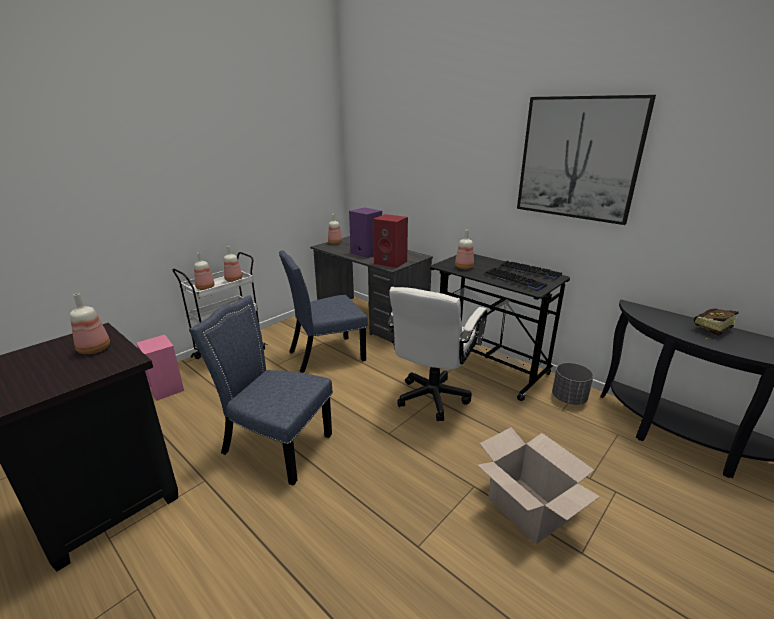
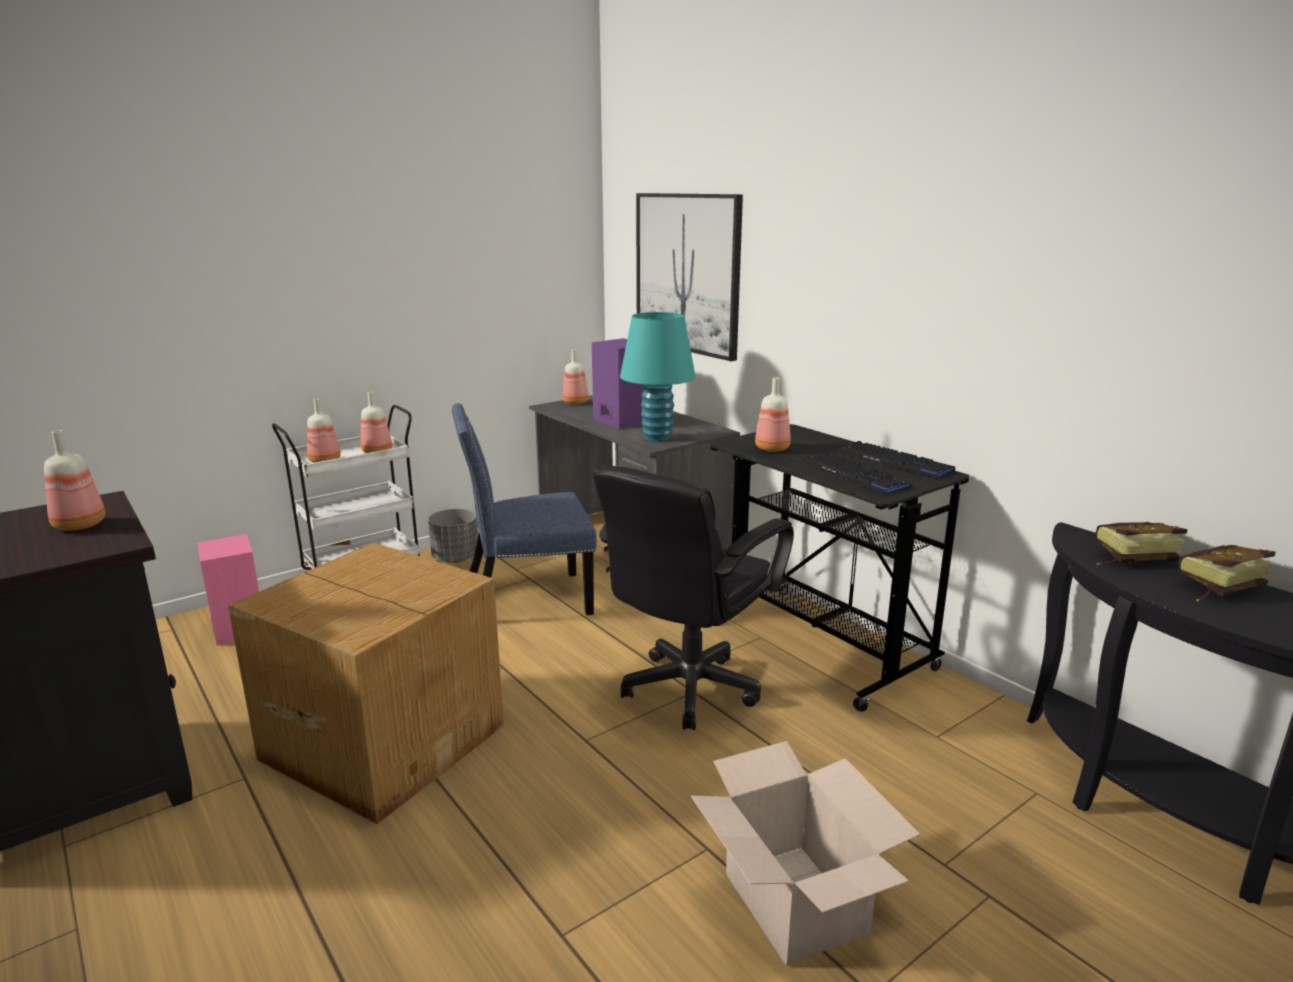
camera: 10 degrees right, 5 degrees down
(278, 447) = (384, 740): blue chair -> cardboard box
(391, 262) = (657, 438): red speaker -> turquoise table lamp
(431, 401) = (687, 694): white office chair -> black office chair
(569, 398) = (961, 717): grey planter -> grey planter (456, 558)
(578, 158) = (980, 249): picture -> picture (687, 273)
(663, 317) = (1127, 558): none -> book

